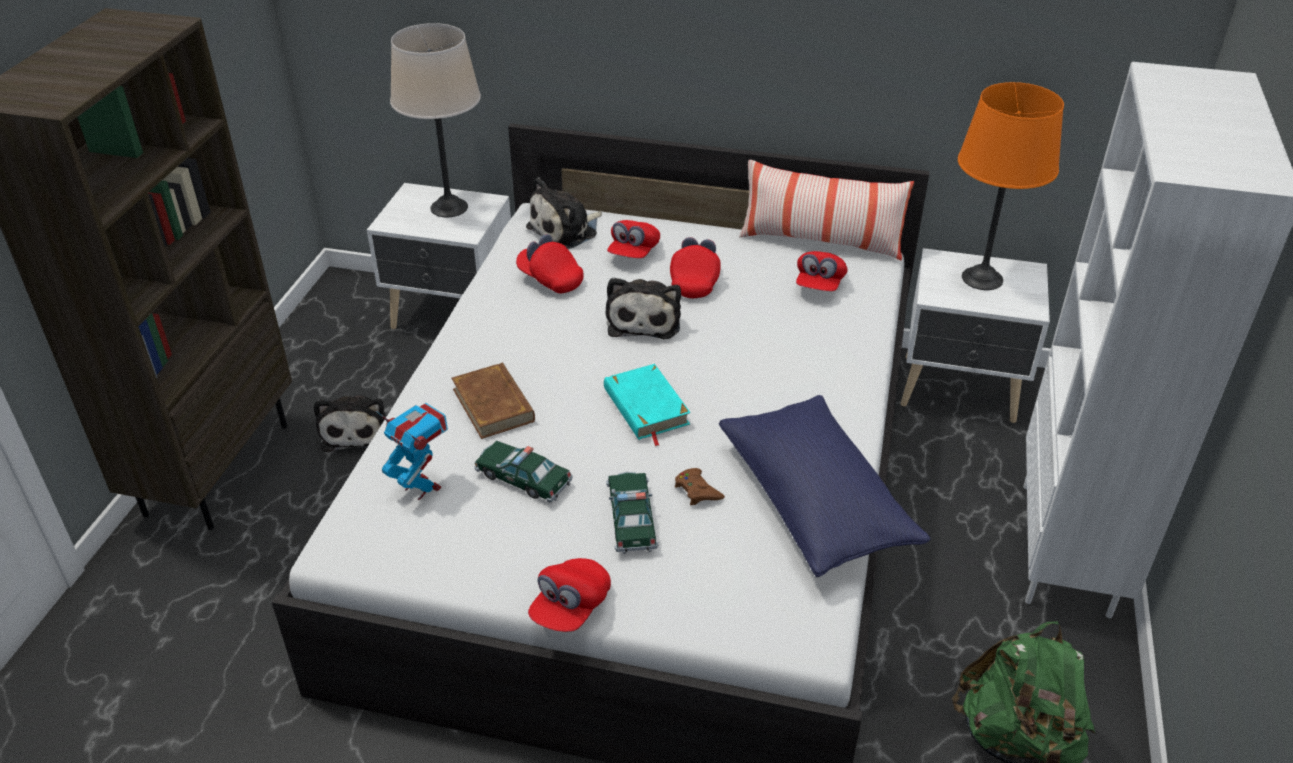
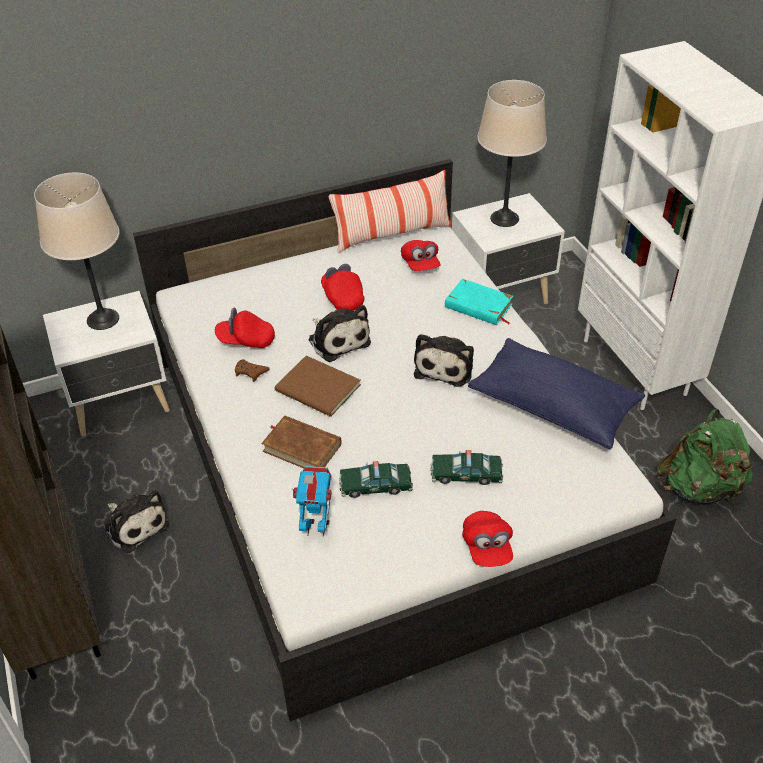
camera: 35 degrees left, 5 degrees up
(566, 230) = (215, 299): plush toy -> plush toy (445, 366)
(569, 358) = (318, 390): none -> brown book
(631, 519) = (466, 474): toy car -> toy car turned 45 degrees counterclockwise
(633, 252) = (280, 295): red cap -> none
(645, 407) = (401, 398): turquoise book -> turquoise book (478, 306)
(697, 491) = (484, 435): brown game controller -> brown game controller (250, 372)
(982, 279) = (504, 218): orange table lamp -> beige table lamp

